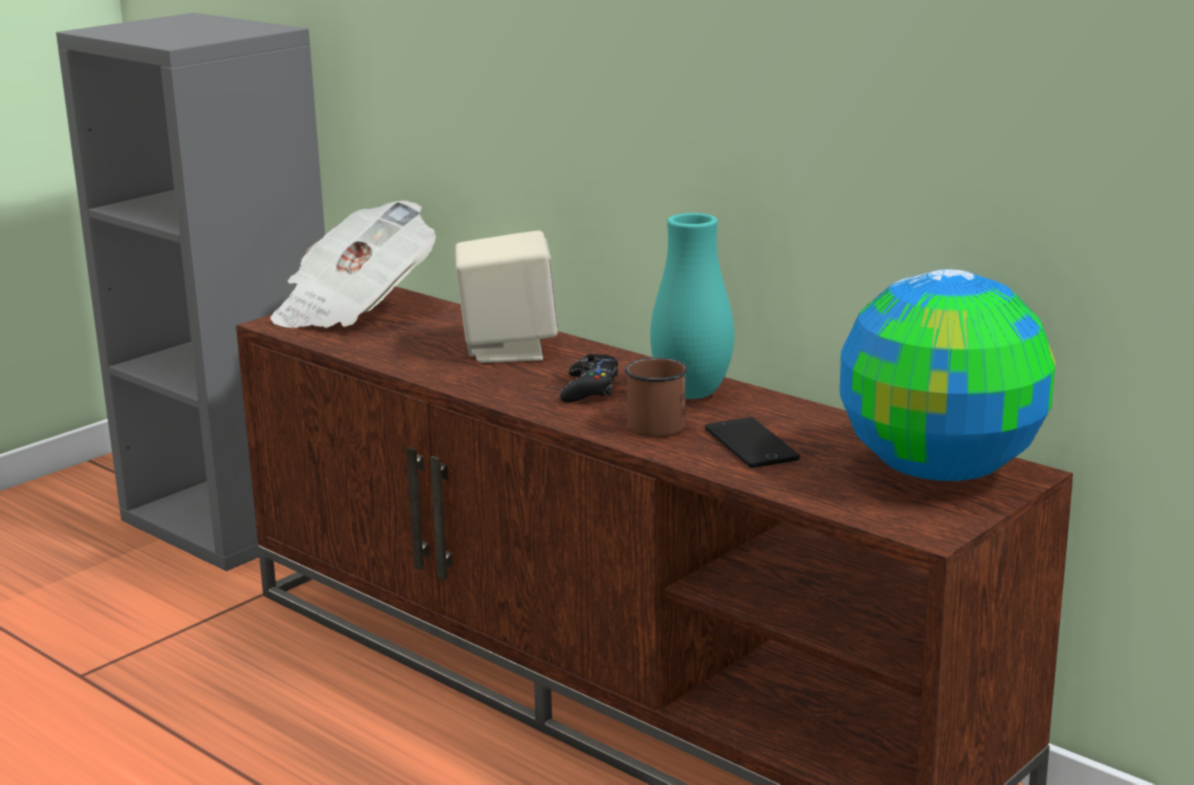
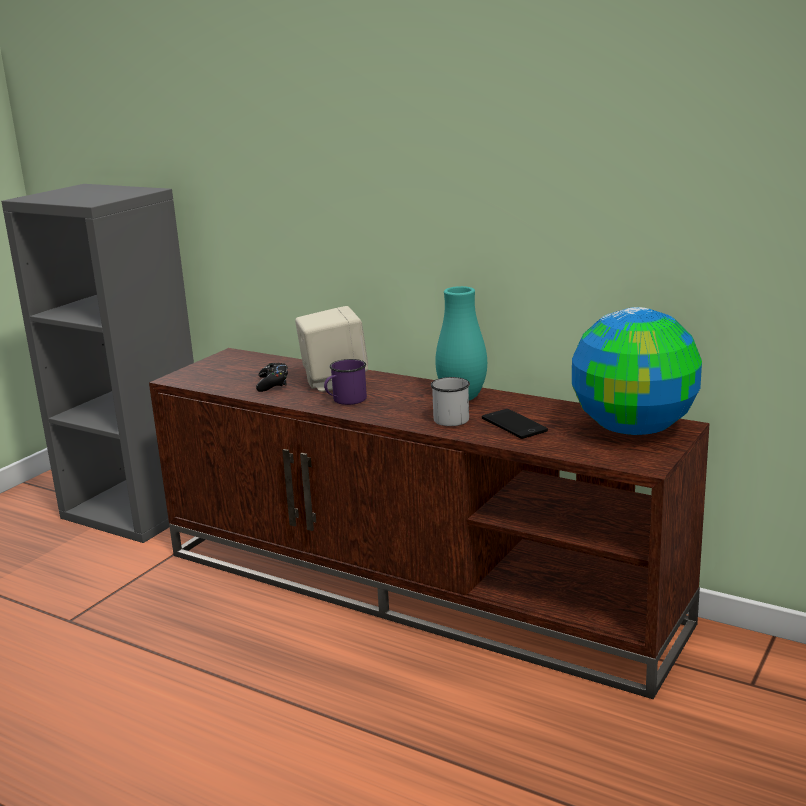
camera: 10 degrees left, 0 degrees up
(353, 310) = (221, 366): newspaper -> none
(510, 380) = (345, 400): none -> purple mug
(590, 389) = (398, 401): black game controller -> black game controller (272, 383)
(653, 423) = (448, 418): brown mug -> white mug

